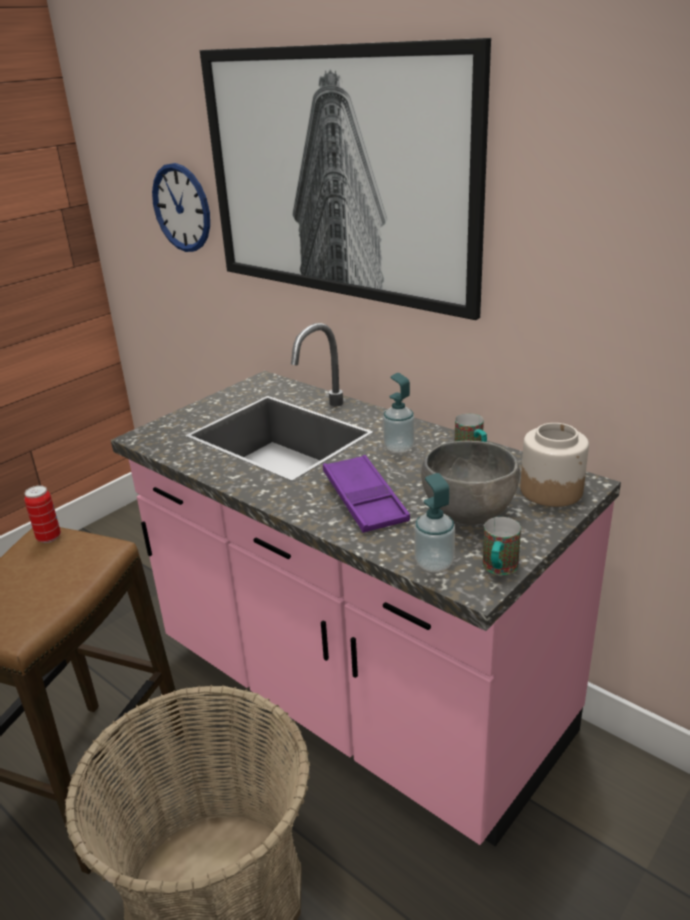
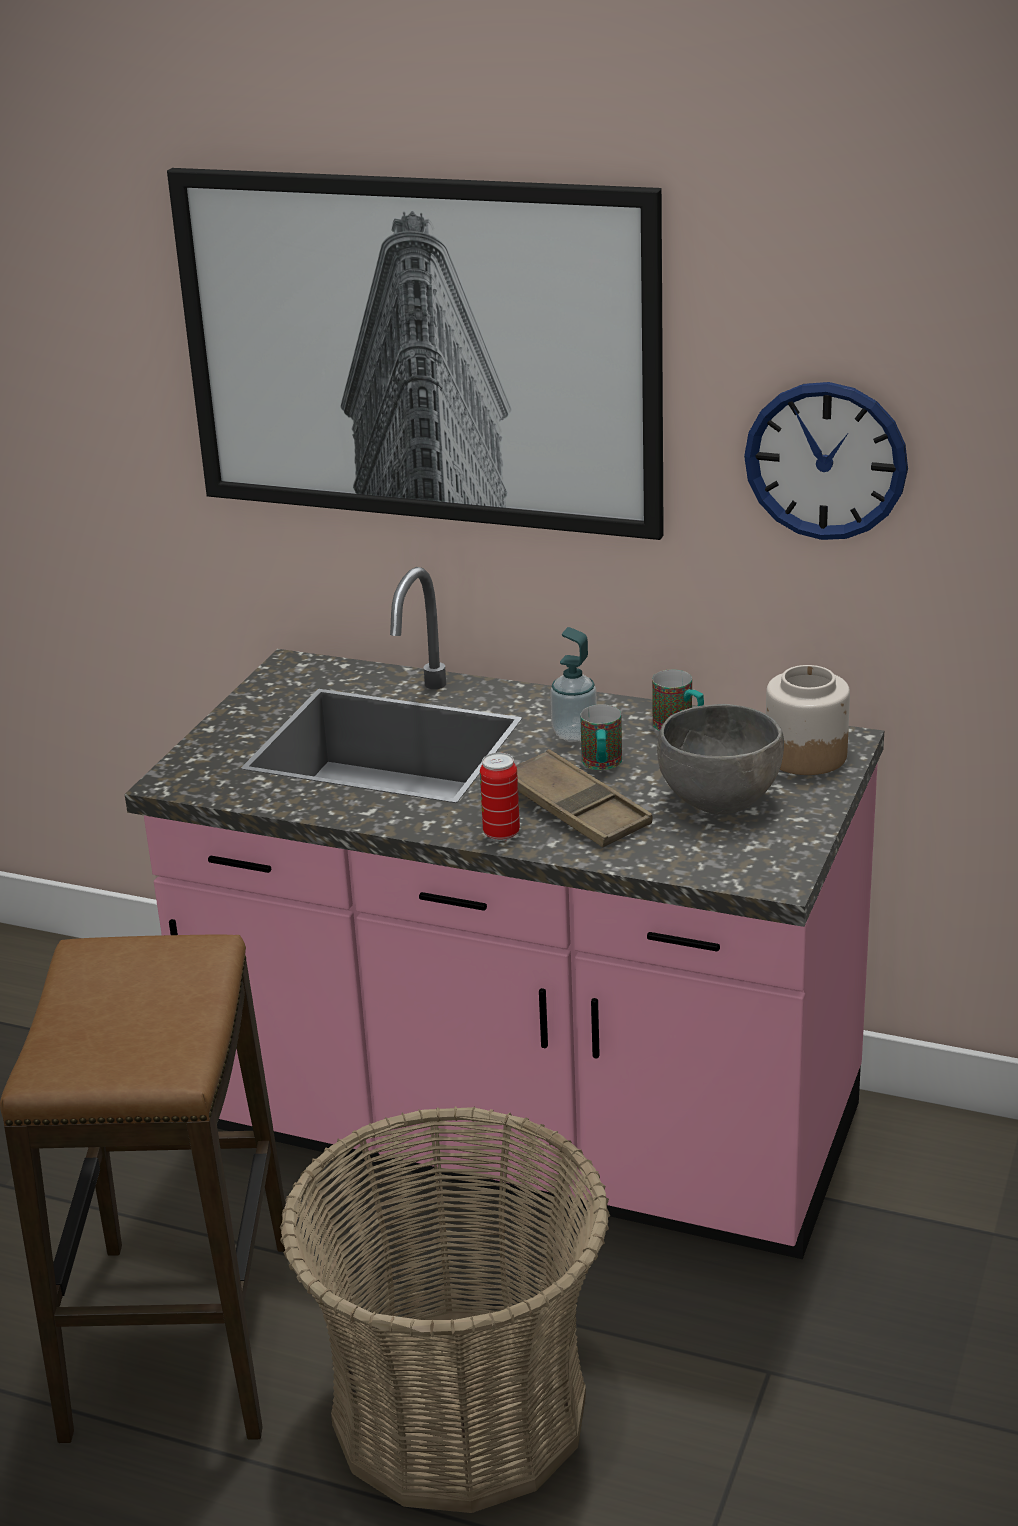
camera: 20 degrees left, 0 degrees up
(49, 537) = (103, 953): can -> can (501, 833)
(181, 208) = (97, 397): wall clock -> wall clock (825, 461)
(364, 500) = (575, 809): purple tray -> brown tray
(434, 563) = (712, 865): soap dispenser -> none
(498, 569) = (791, 857): mug -> mug (602, 765)

